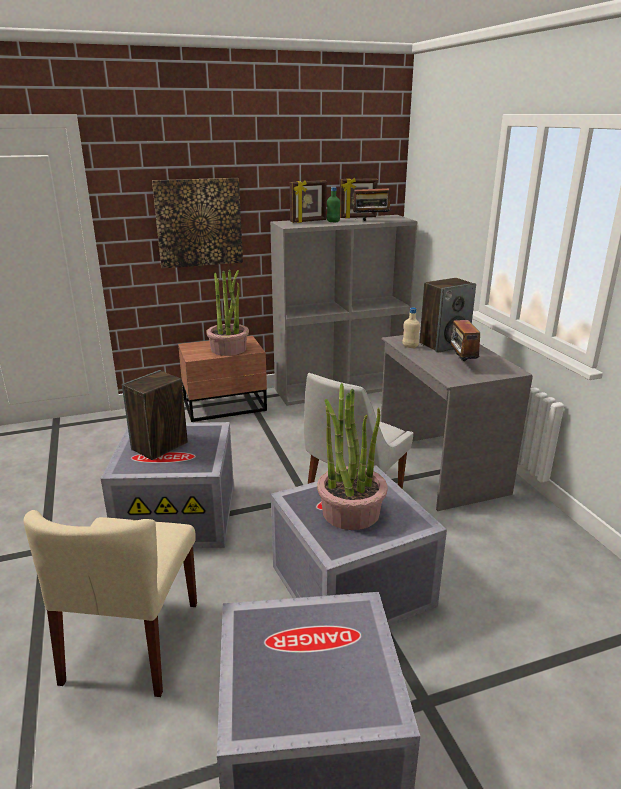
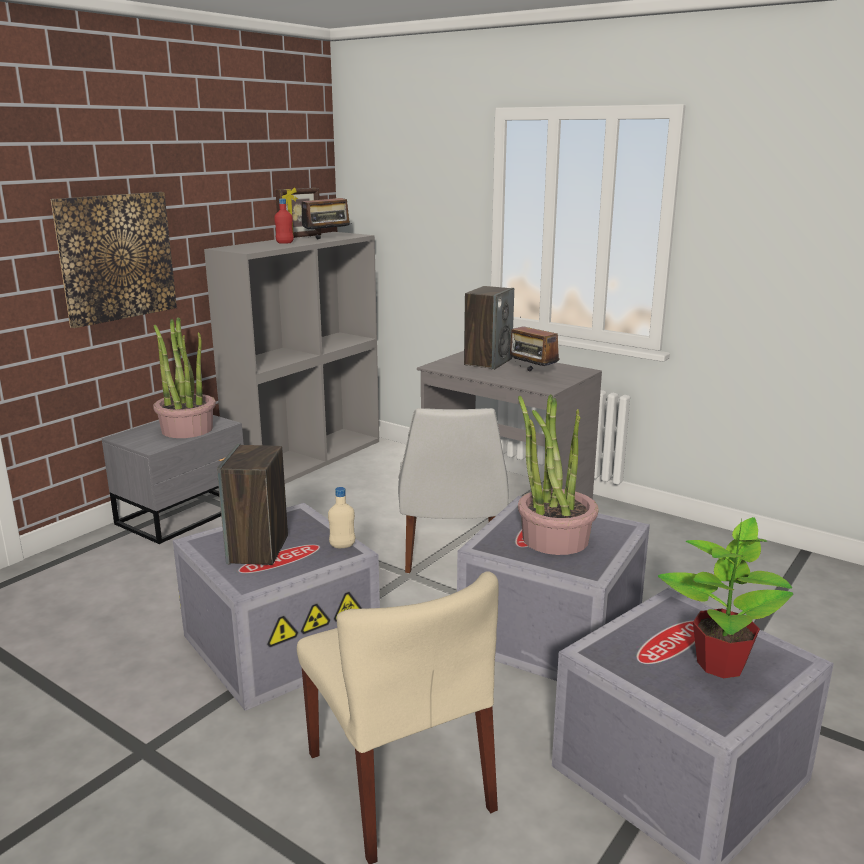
camera: 35 degrees left, 5 degrees down
(226, 406) = (185, 514): brown nightstand -> grey nightstand
(308, 221) = (254, 245): picture frame -> none
(320, 678) = (720, 663): none -> potted plant
(333, 221) = (285, 243): green bottle -> red bottle
(410, 347) = (460, 370): beige bottle -> beige bottle (342, 546)

